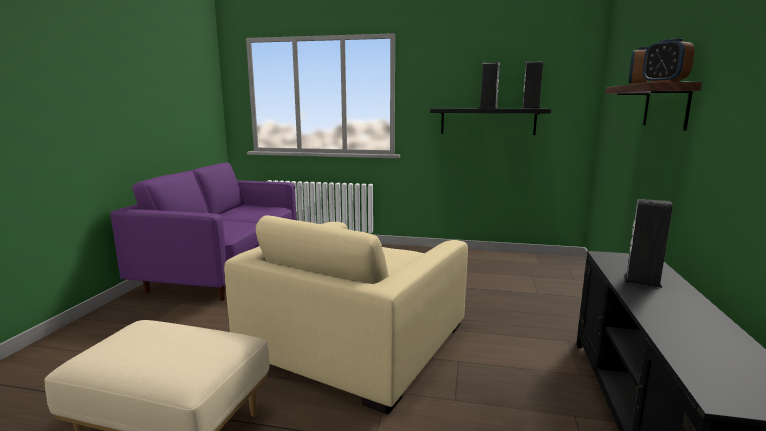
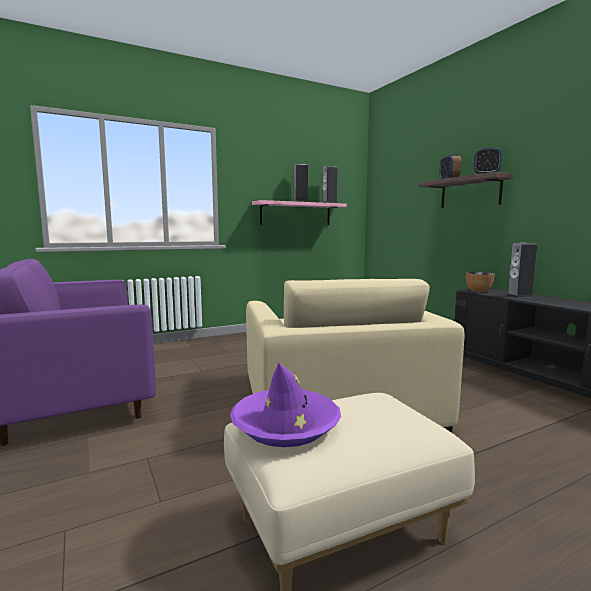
camera: 40 degrees left, 5 degrees down
(134, 334) = (285, 426): none -> purple hat
(488, 121) = (296, 214): black shelf -> pink shelf
(611, 259) = (478, 291): none -> bowl

